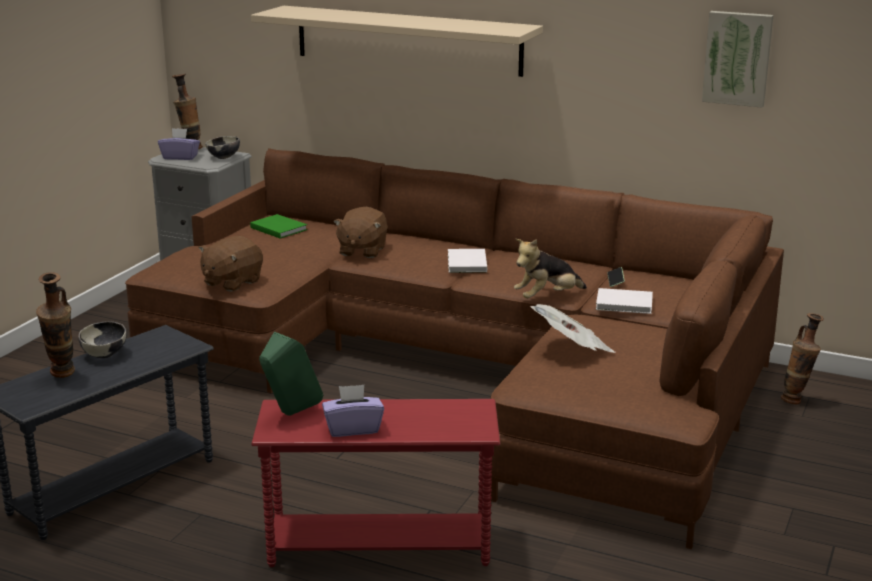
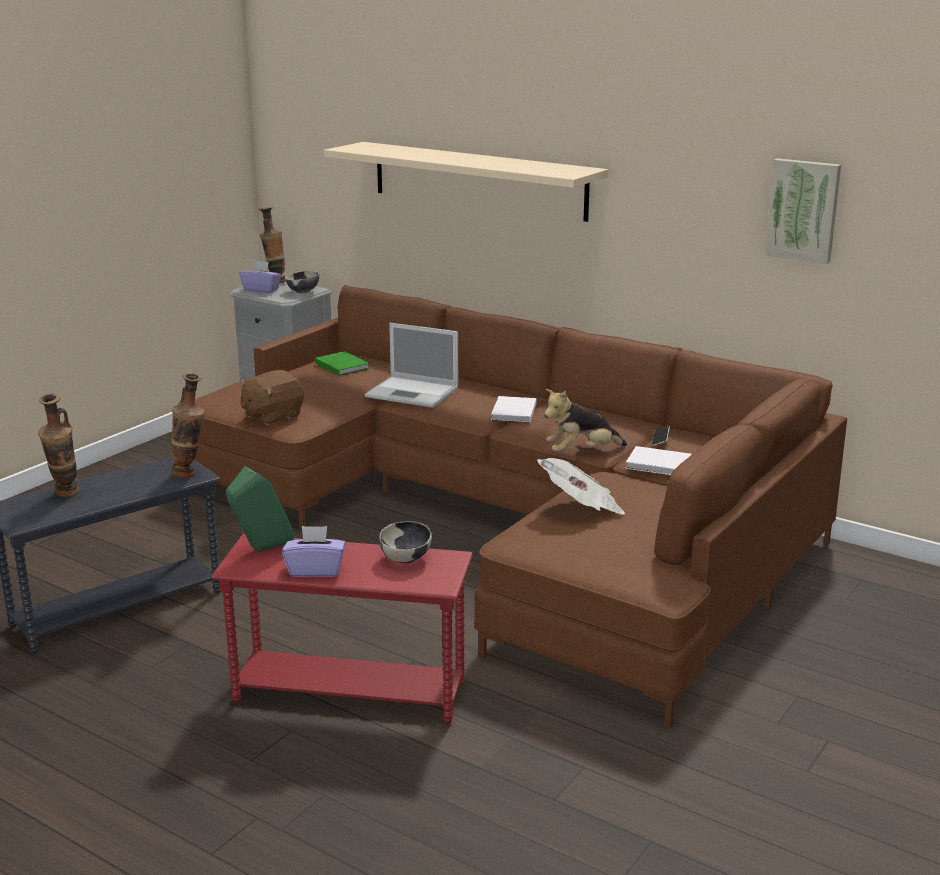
camera: 10 degrees right, 0 degrees up
(105, 354) = (114, 478): bowl -> bowl (406, 559)
(362, 251) = (413, 393): brown plush toy -> laptop
(797, 401) = (847, 582): vase -> vase (191, 475)

